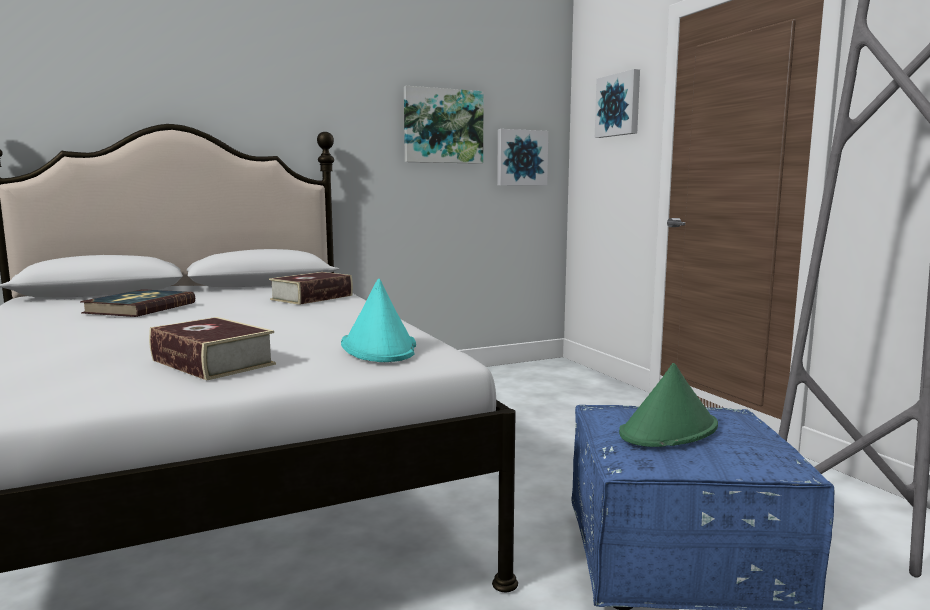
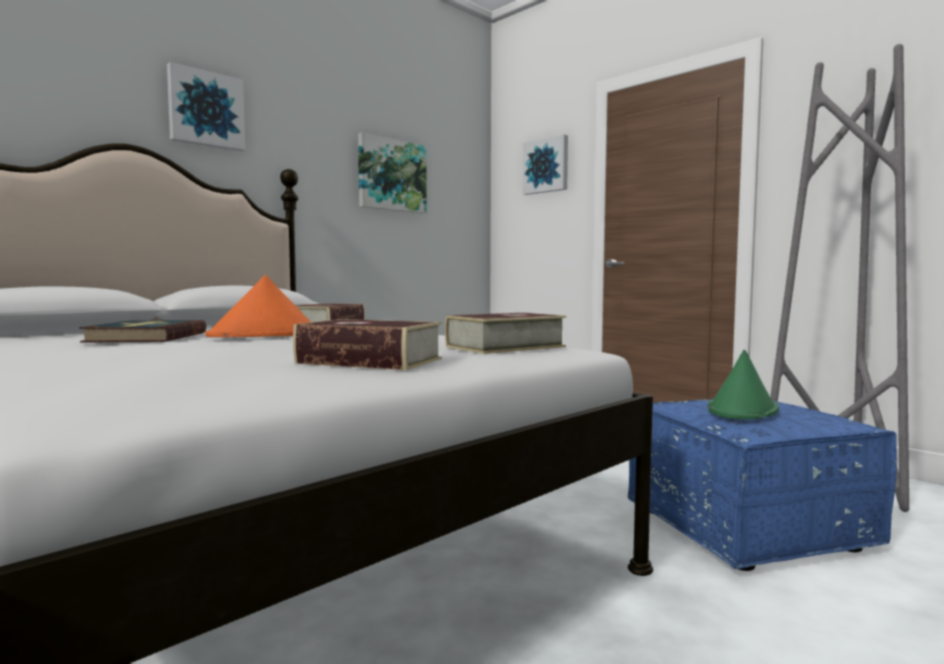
camera: 20 degrees left, 5 degrees down
(224, 312) = (265, 336): none -> orange hat
(379, 347) = (505, 347): turquoise hat -> book
(521, 158) = (455, 211): picture -> picture (206, 109)

